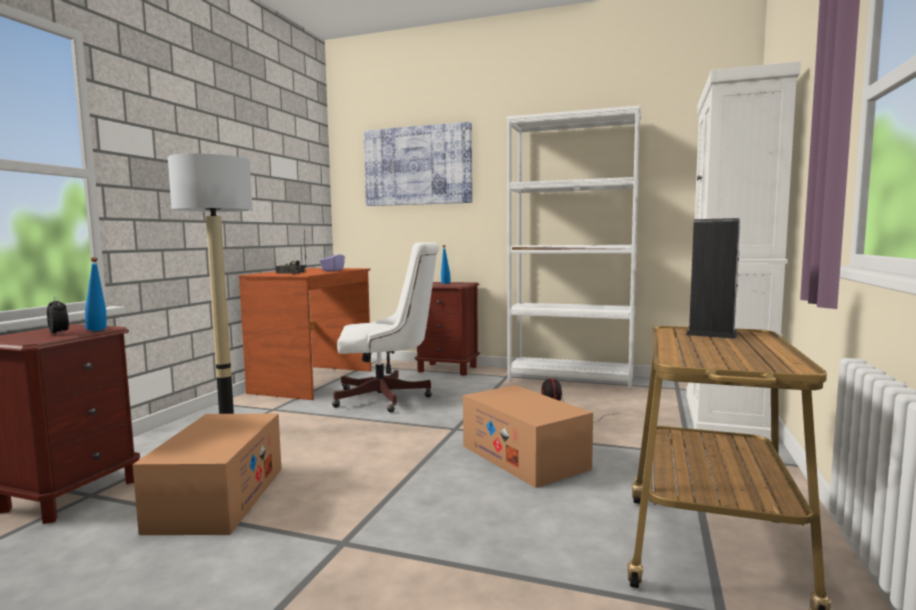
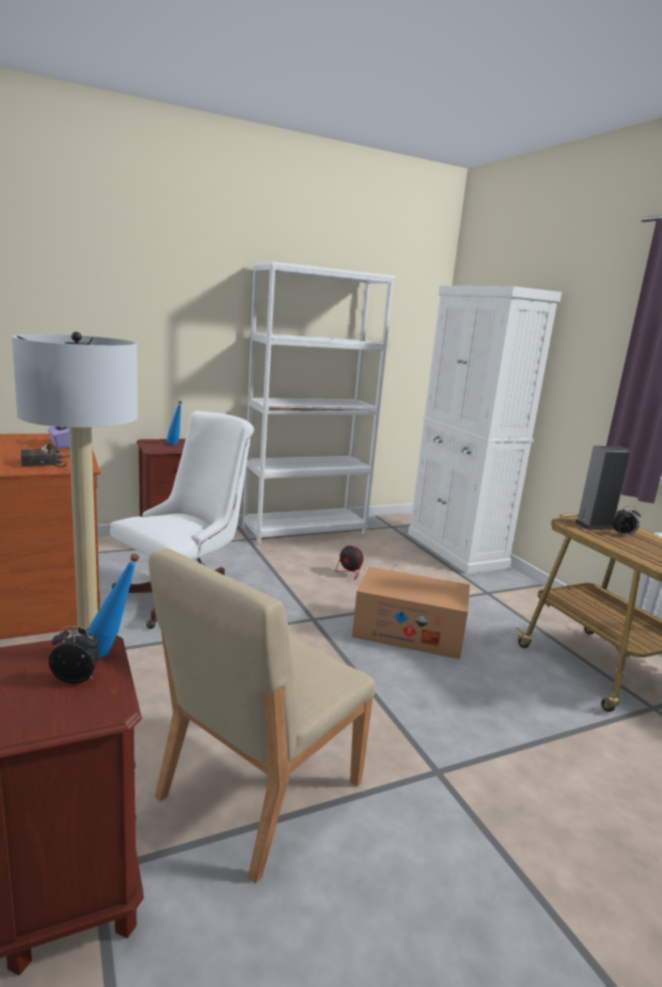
camera: 45 degrees left, 10 degrees up
(218, 498) = (258, 790): cardboard box -> beige chair
(418, 166) = (121, 291): picture -> none
(729, 342) = (623, 535): none -> alarm clock

